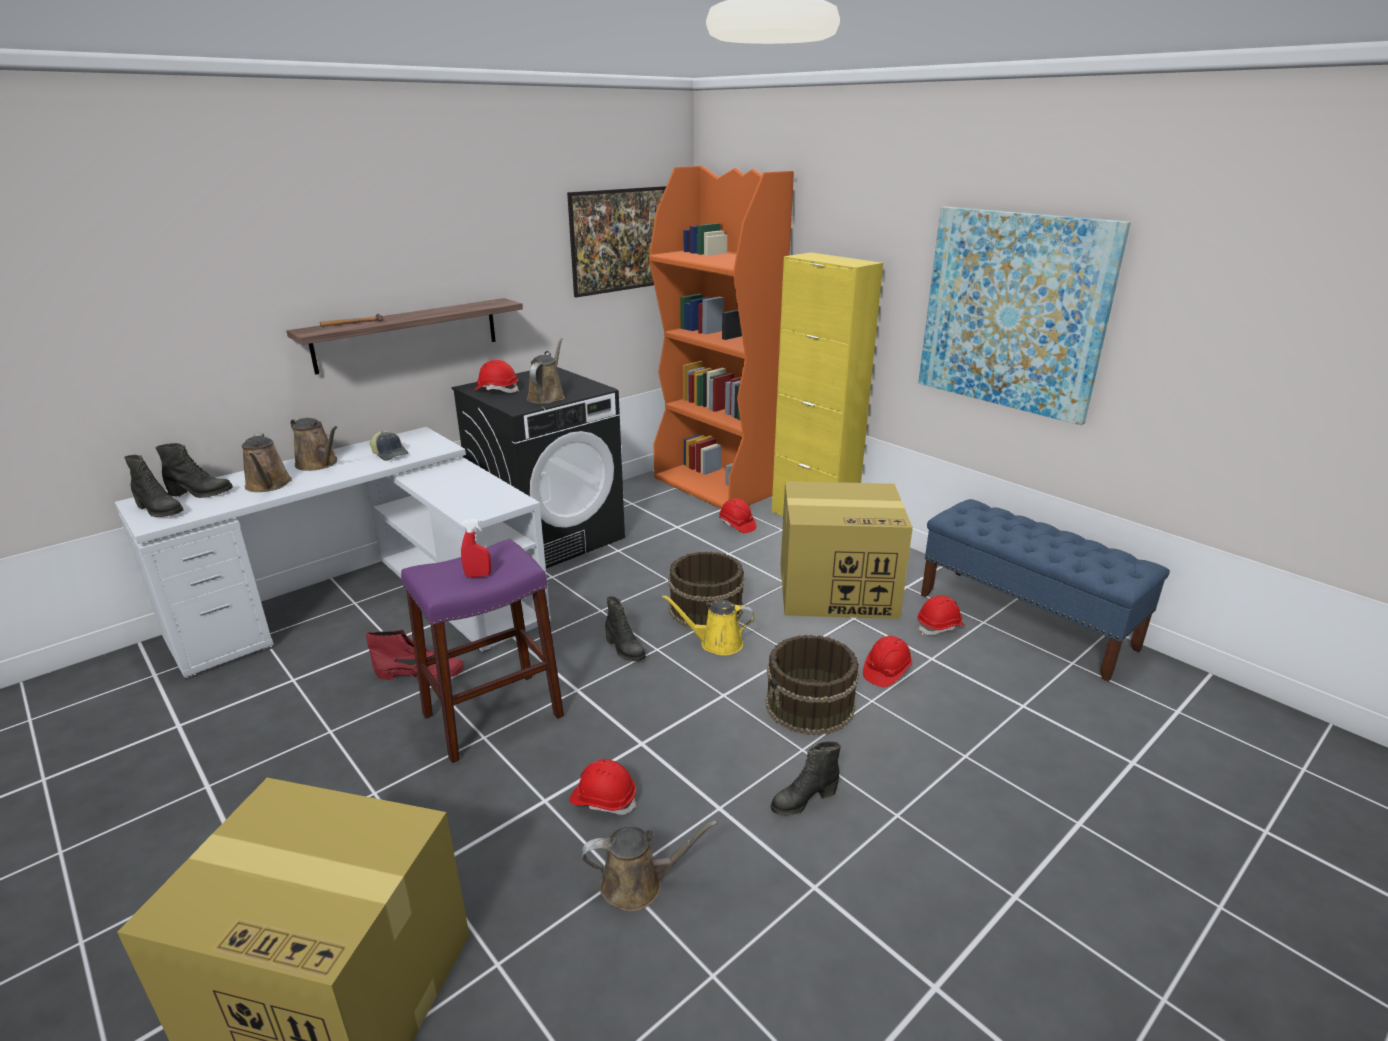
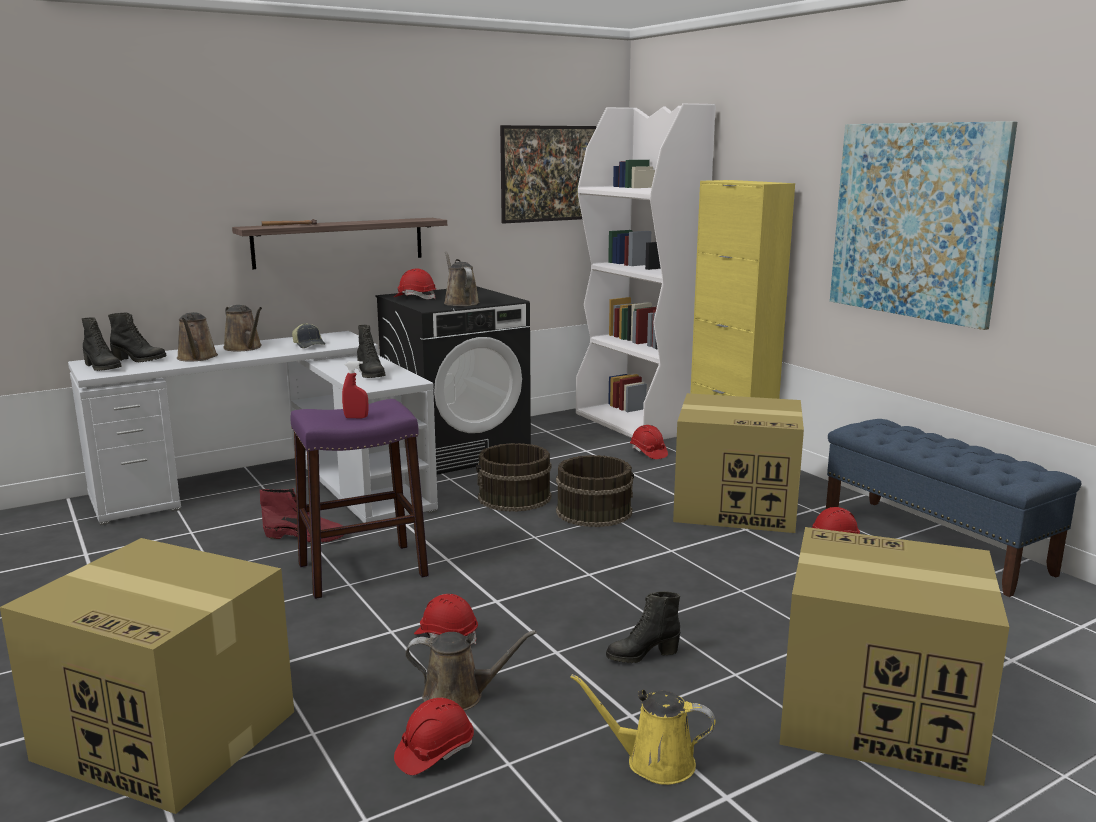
camera: 10 degrees right, 10 degrees down
(547, 397) = (460, 303): brown watering can -> brown watering can turned 45 degrees counterclockwise
(624, 650) = (502, 535): black boot -> black boot (370, 374)
(715, 486) = (636, 423): orange bookcase -> white bookcase
(716, 643) = (596, 537): yellow watering can -> yellow watering can (653, 762)
(810, 706) = (675, 589): brown bucket -> brown bucket (514, 498)
(886, 671) = (764, 570): red hard hat -> red hard hat (434, 752)
(1038, 852) = (875, 715): none -> cardboard box

